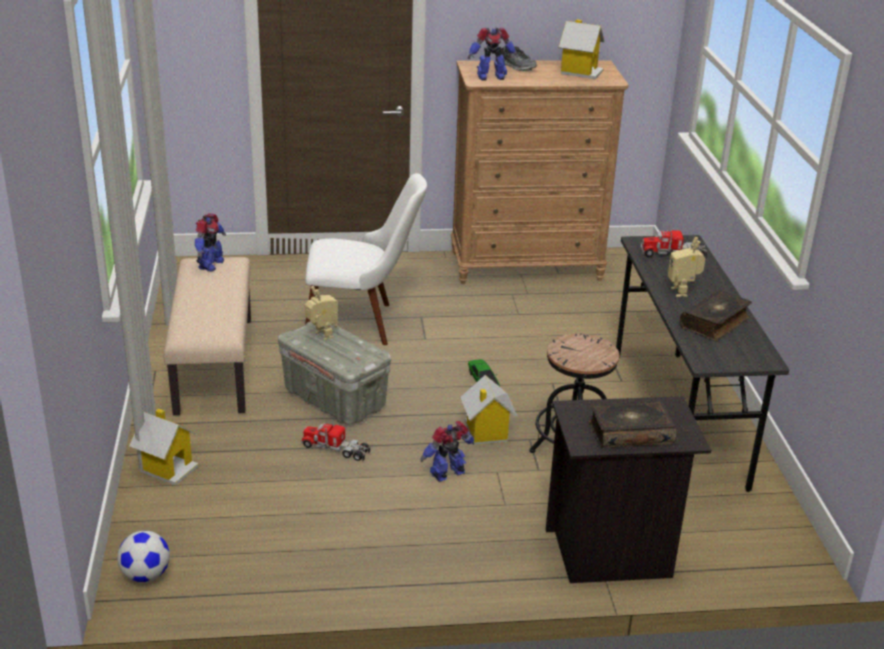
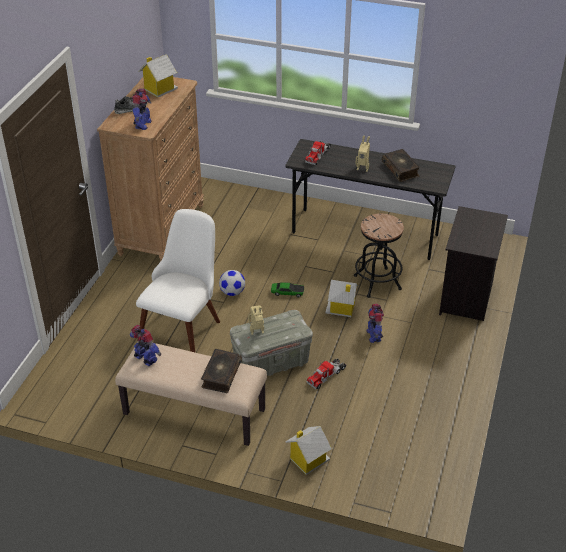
camera: 65 degrees left, 10 degrees up
(146, 575) = (415, 490): football -> football (232, 292)
(630, 433) = (485, 233): book -> book (221, 375)

